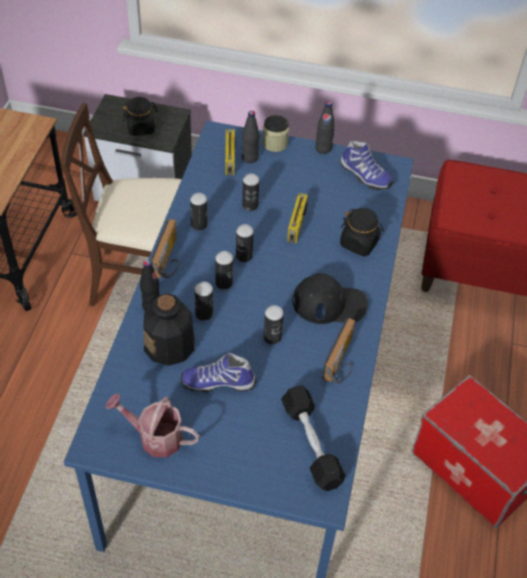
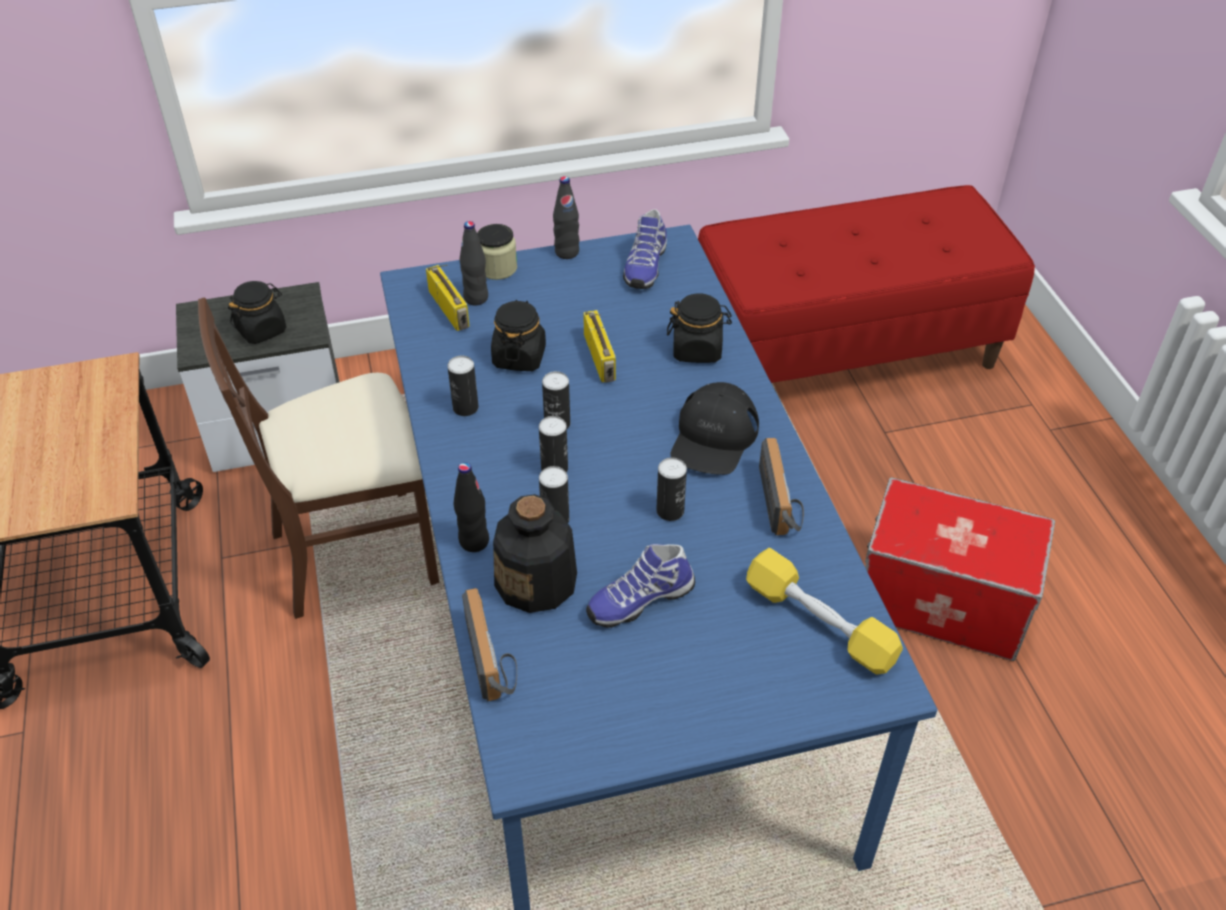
camera: 25 degrees left, 5 degrees down
(155, 437) = (604, 714): watering can -> none
(169, 259) = (456, 469): radio -> radio (494, 658)
(250, 205) = (519, 357): can -> black jar
(311, 443) = (819, 623): black dumbbell -> yellow dumbbell
(329, 303) = (713, 437): black cap -> black cap turned 135 degrees clockwise
(364, 176) = (644, 266): shoe -> shoe turned 90 degrees clockwise

